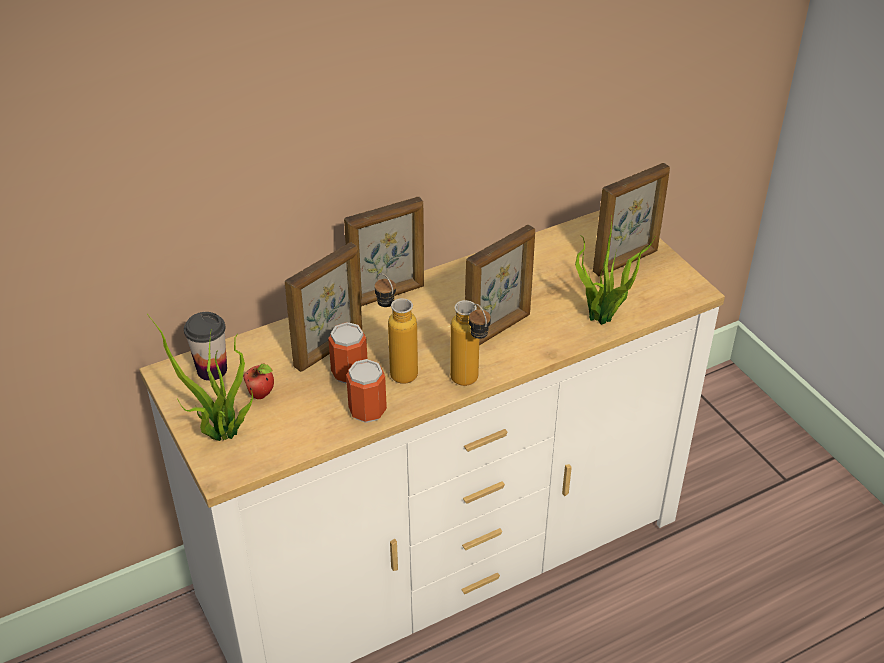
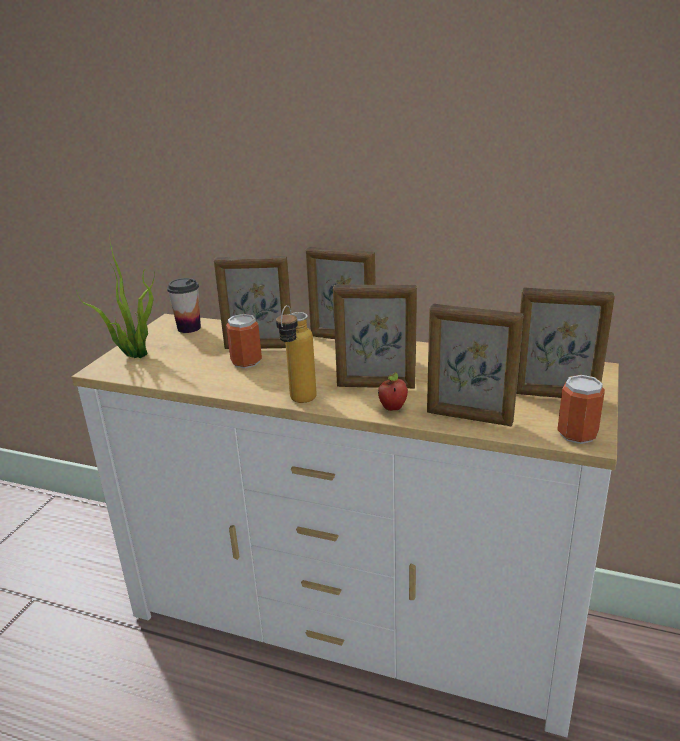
camera: 50 degrees right, 15 degrees down
(262, 394) = (187, 348): apple -> apple (393, 408)
(367, 410) = (217, 383): can -> can (577, 434)
(396, 369) = (274, 373): bottle -> none
(604, 318) = (469, 418): potted plant -> picture frame

